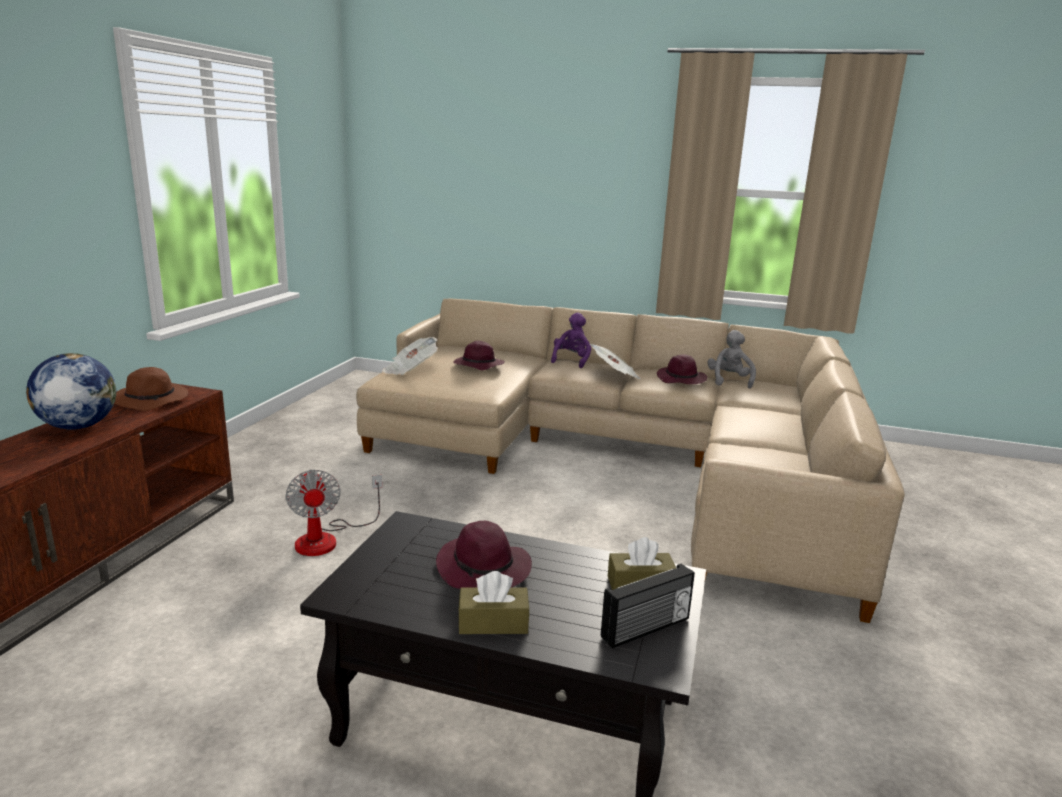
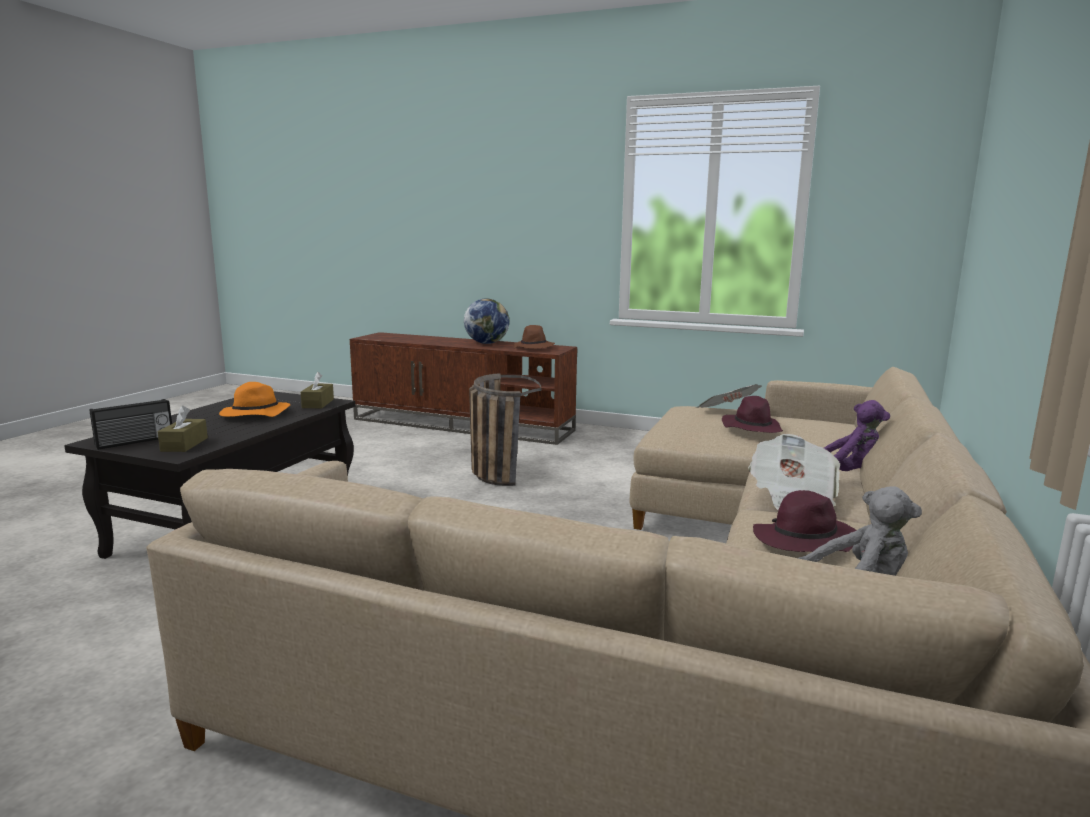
camera: 95 degrees right, 5 degrees down
(327, 538) = (494, 471): fan -> basket
(484, 569) = (254, 414): purple hat -> orange hat
(493, 623) = (194, 415): brown tissue box -> brown tissue box (318, 403)
(646, 629) = (135, 442): radio -> radio turned 105 degrees counterclockwise

